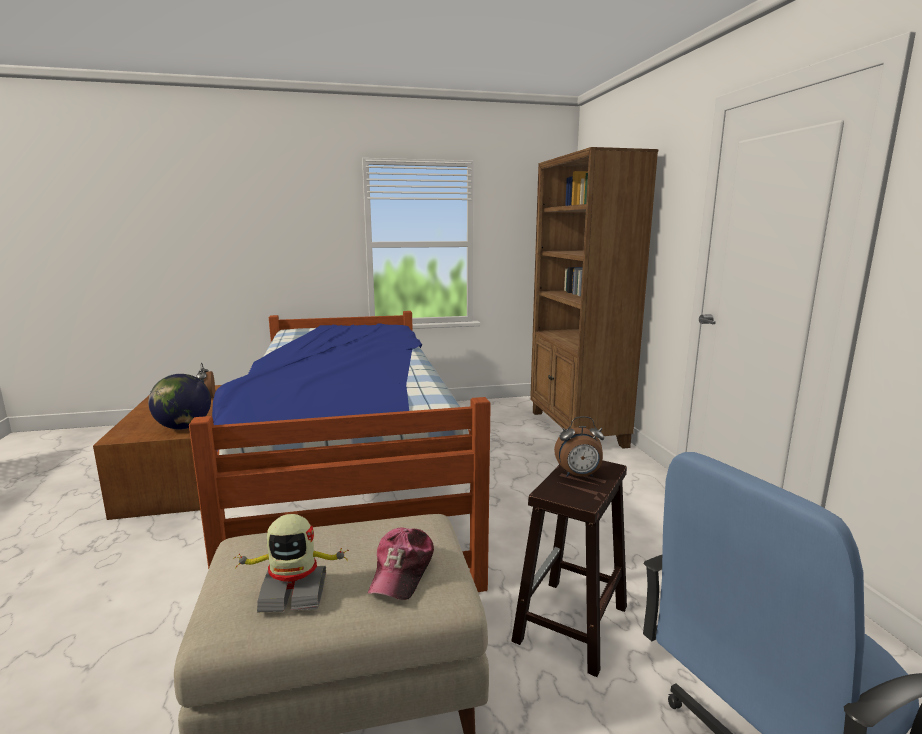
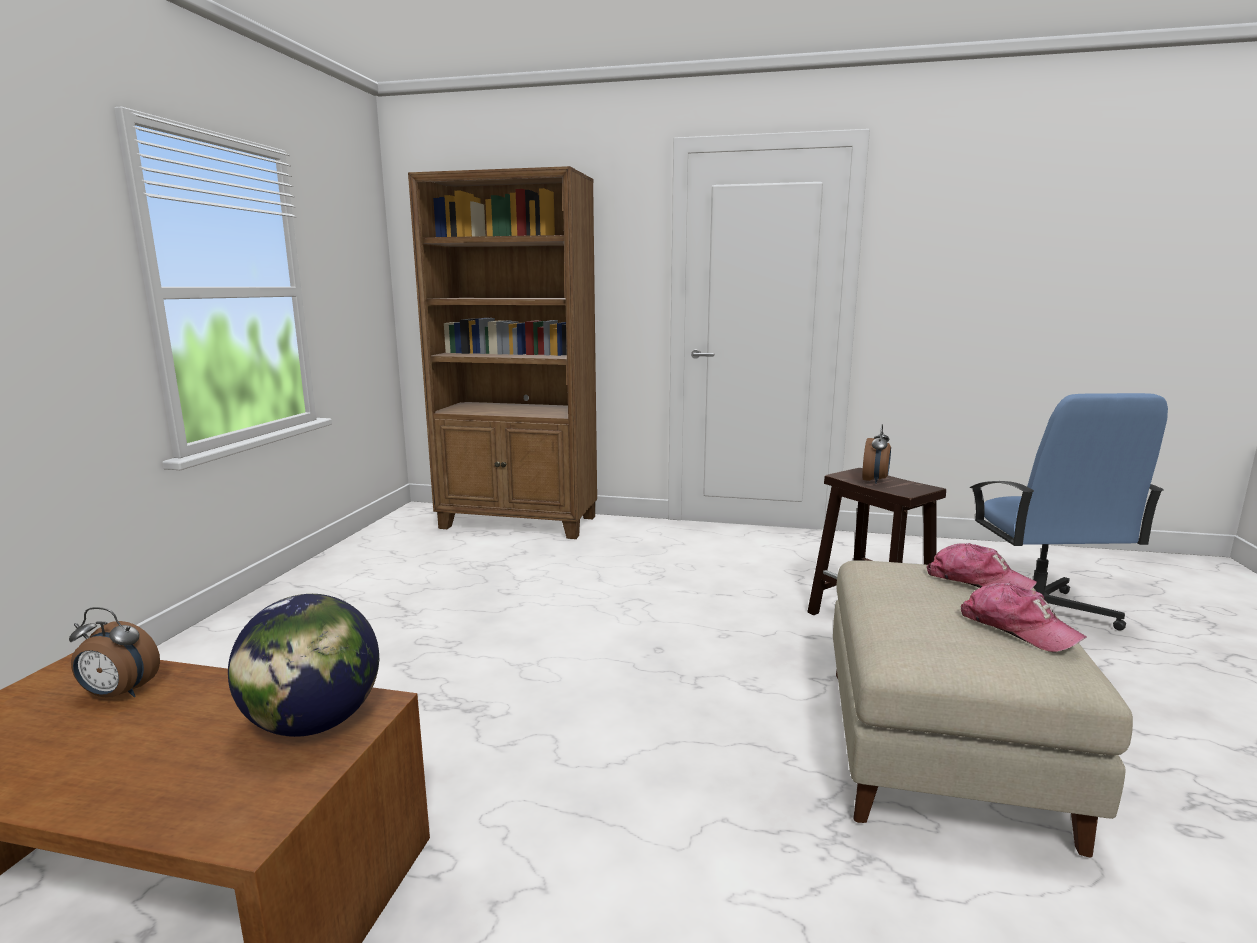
camera: 65 degrees left, 0 degrees up
(294, 592) = (1017, 628): toy robot -> cap
(349, 480) = (477, 684): bed -> none

